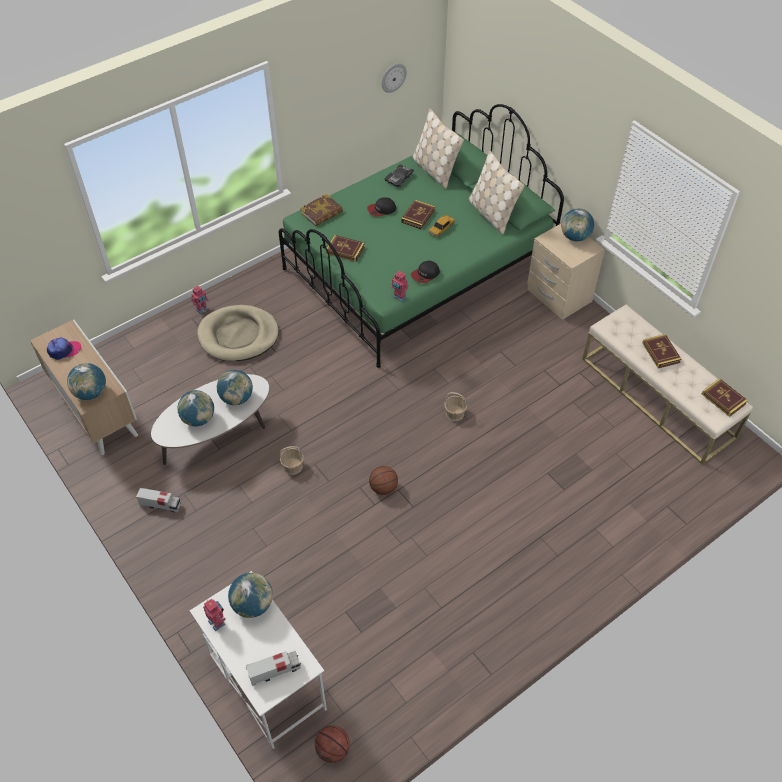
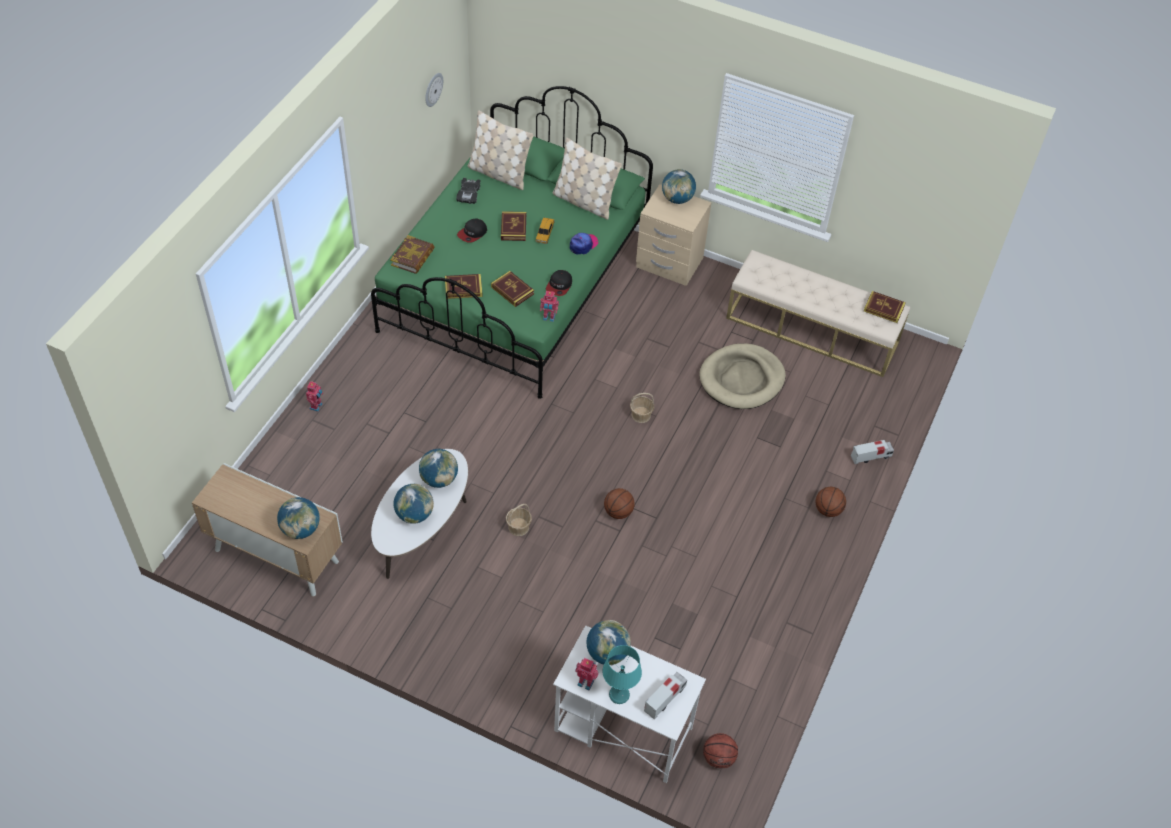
camera: 30 degrees left, 0 degrees up
(64, 350) = (238, 498): cap -> cap (583, 245)
(161, 505) = (411, 618): toy truck -> toy truck (871, 457)
(238, 336) = (375, 419): beige dog bed -> beige dog bed (742, 379)
(238, 648) = (619, 695): none -> turquoise table lamp
(575, 565) = (828, 509): none -> basketball
(661, 352) = (808, 285): book -> book (512, 290)

